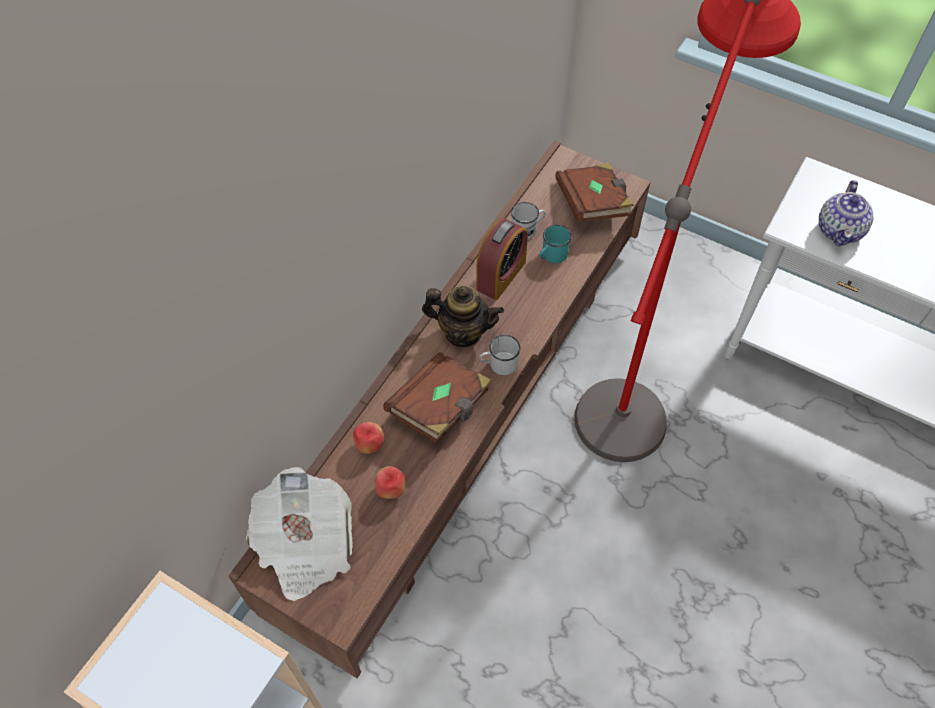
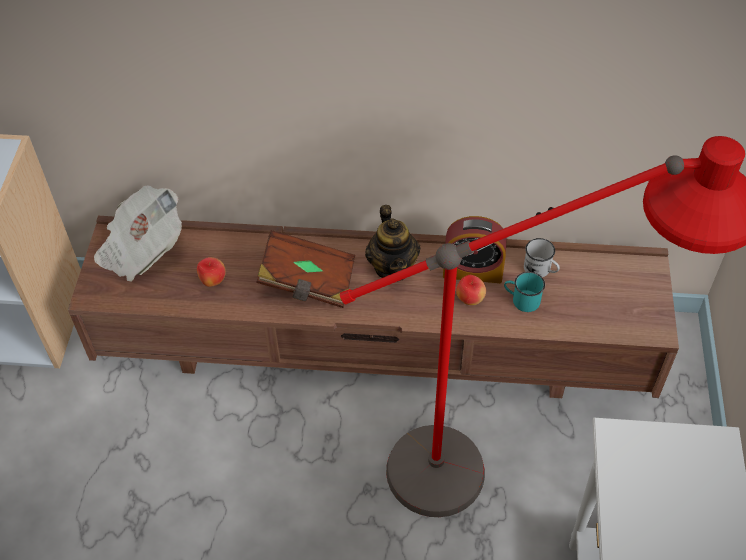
camera: 65 degrees right, 5 degrees down
(369, 445) = (246, 251): apple -> apple (470, 299)
(499, 364) = (374, 306): white mug -> none
(593, 204) = (609, 310): brown book -> none
(840, 230) = (648, 487): teapot -> none

